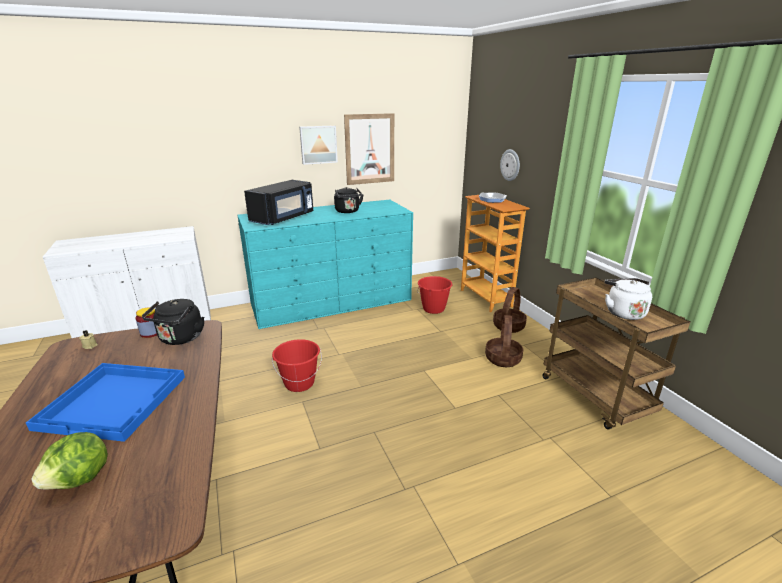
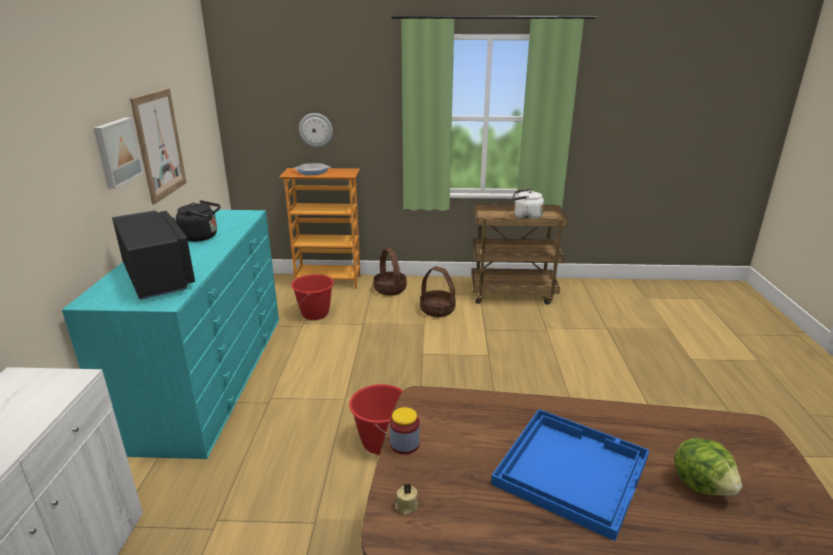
camera: 65 degrees left, 0 degrees up
(180, 339) = (440, 418): black kettle -> none

